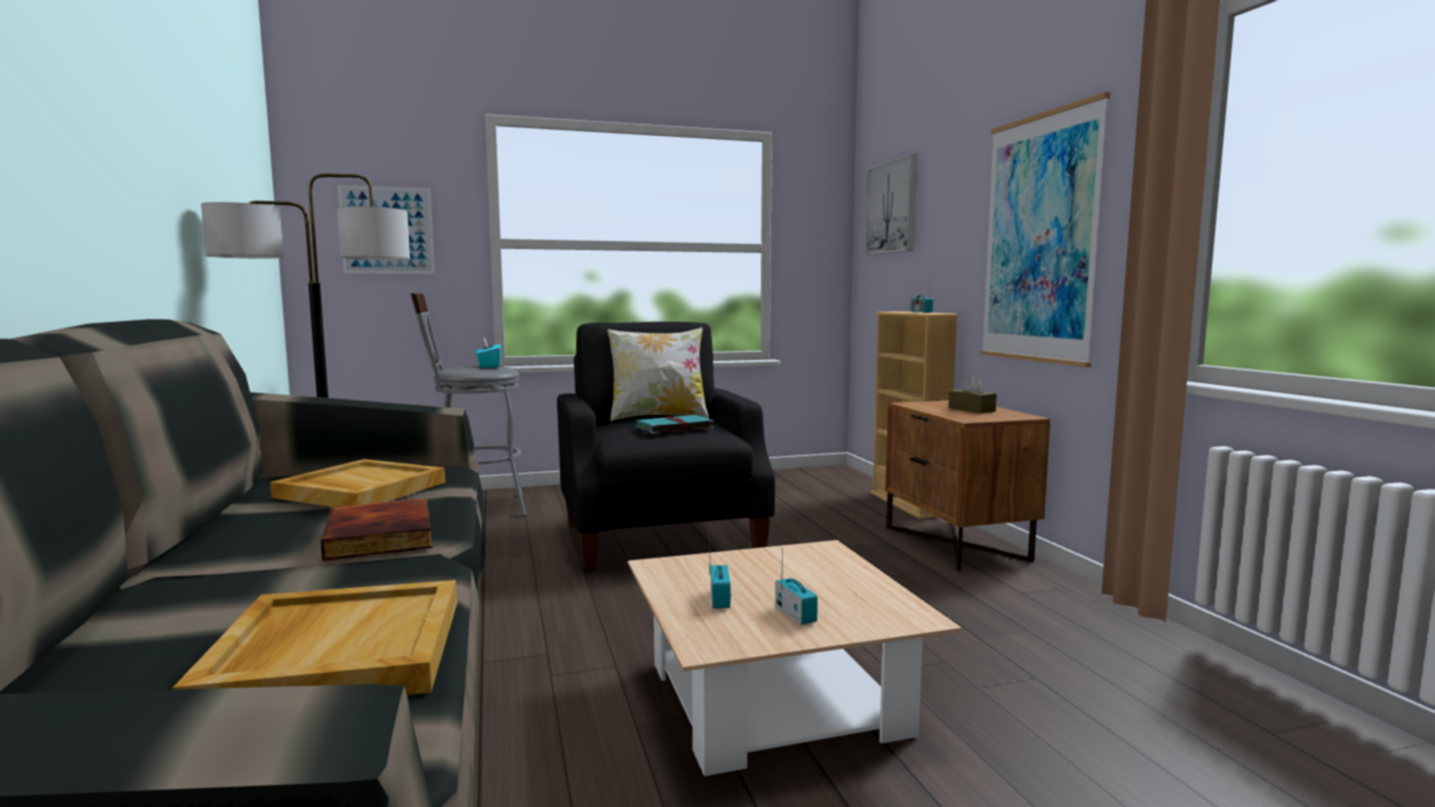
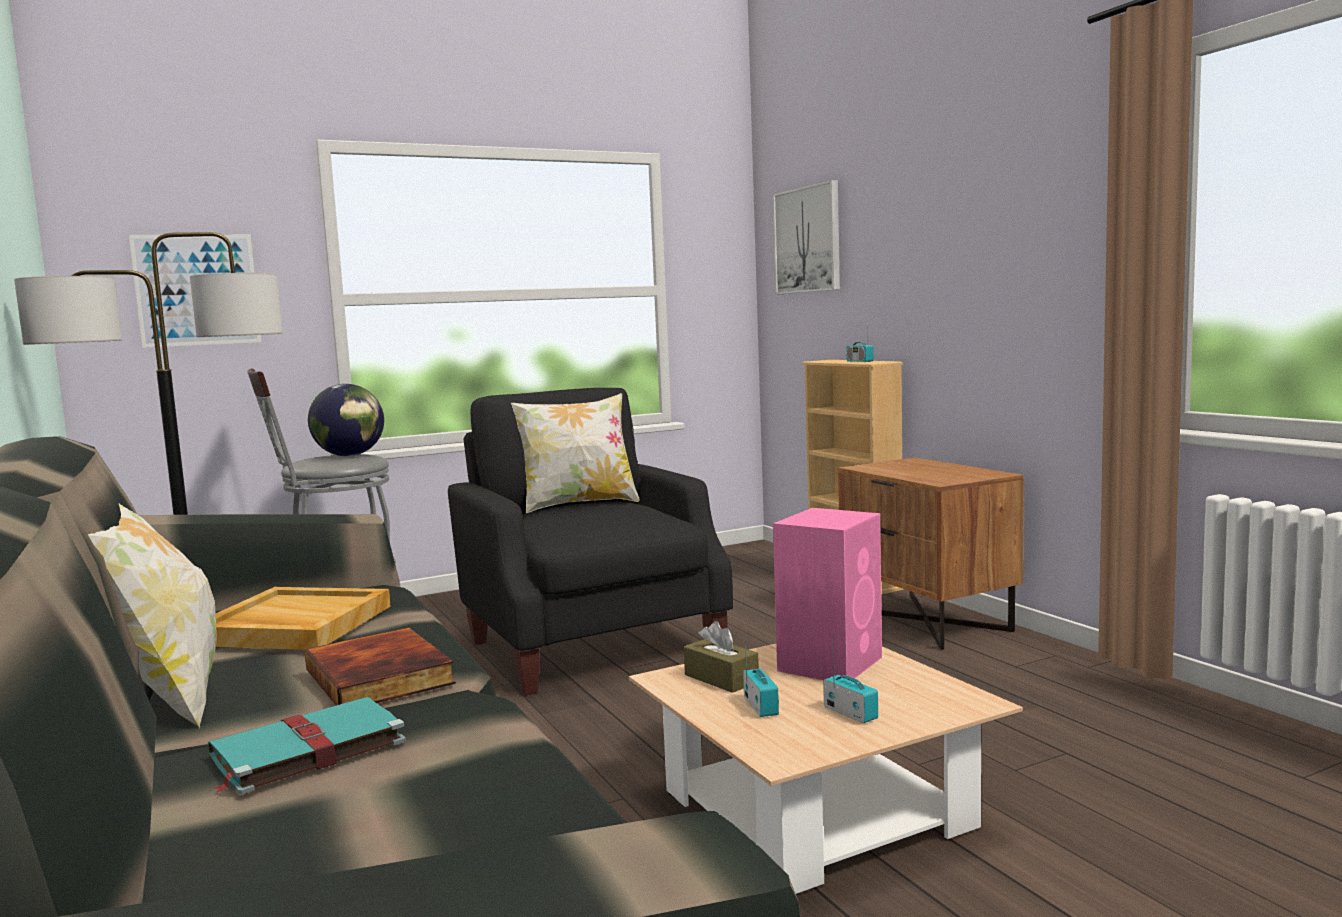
camera: 10 degrees left, 0 degrees up
(213, 536) = (164, 699): none -> pillow
(336, 651) = (465, 805): beige tray -> none
(489, 366) = (350, 455): turquoise tissue box -> globe
(673, 427) = (609, 515): turquoise book -> turquoise book (305, 750)
(808, 568) = (831, 663): none -> pink speaker
(971, 409) = (934, 469): brown tissue box -> brown tissue box (721, 678)
(1040, 239) = (997, 279): picture -> none

